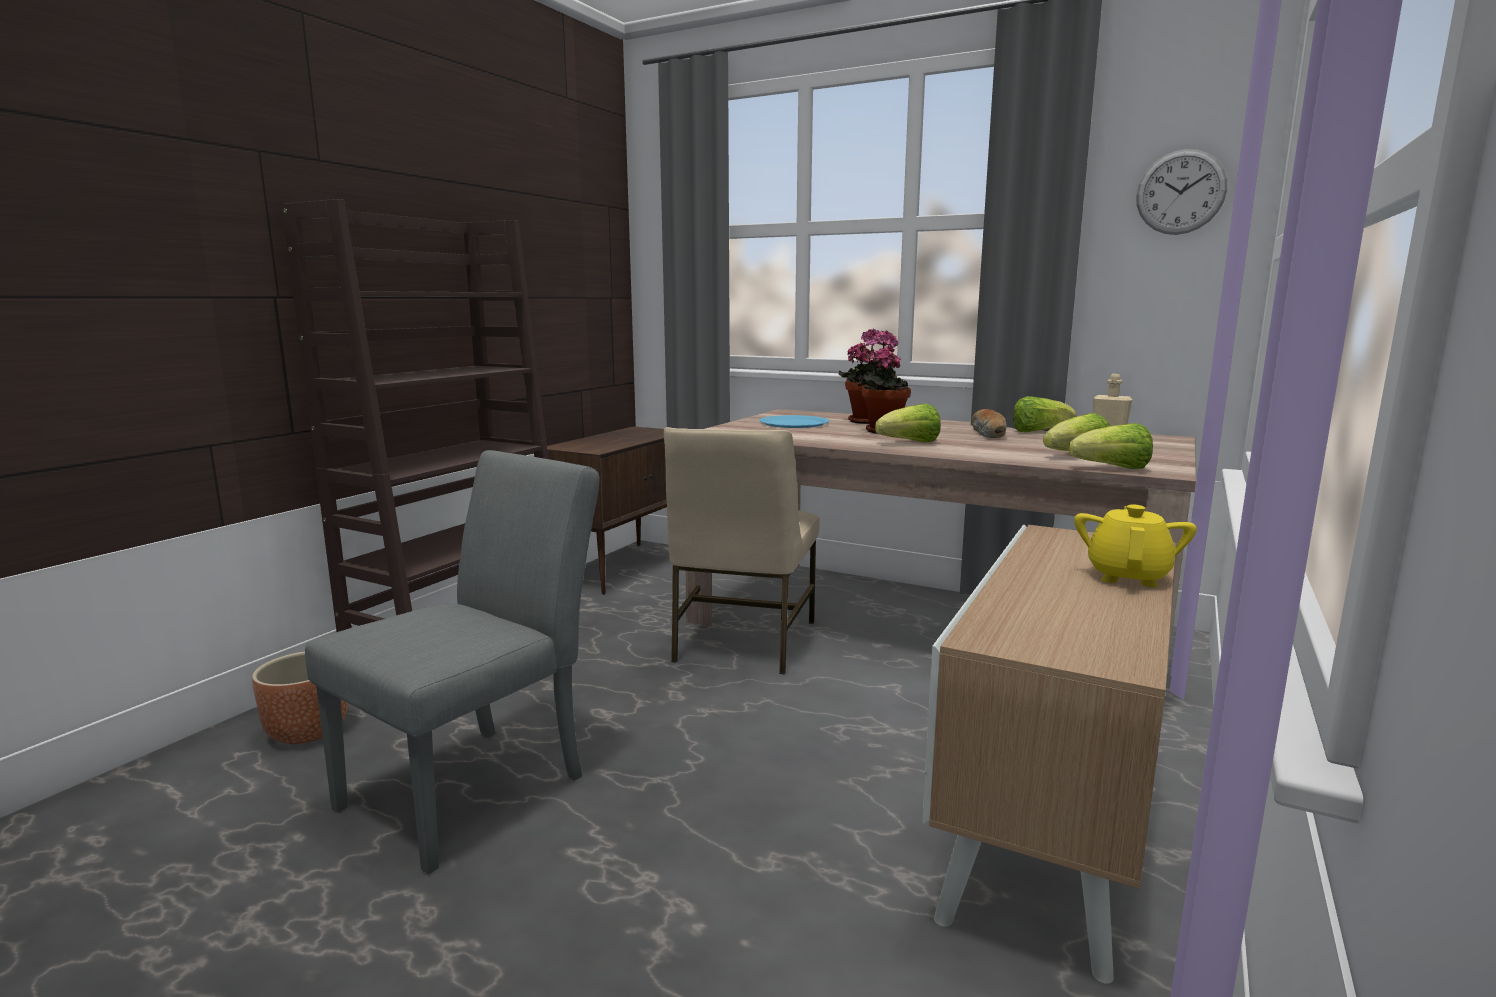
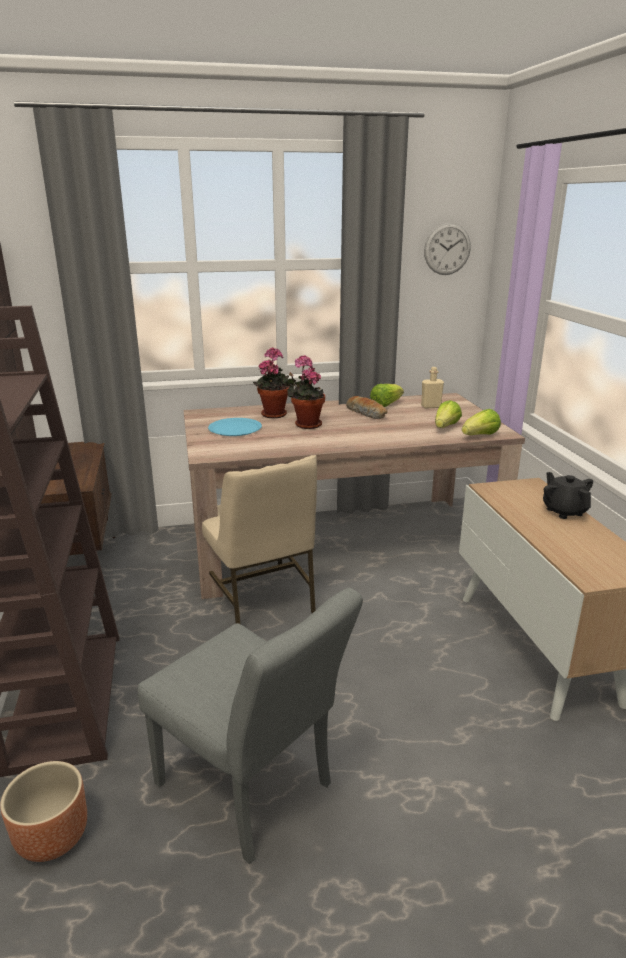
camera: 40 degrees left, 10 degrees up
(479, 784) = (253, 791): grey chair -> grey chair turned 135 degrees clockwise
(910, 443) = (347, 435): lettuce -> none
(1128, 576) = (564, 511): yellow teapot -> black teapot

